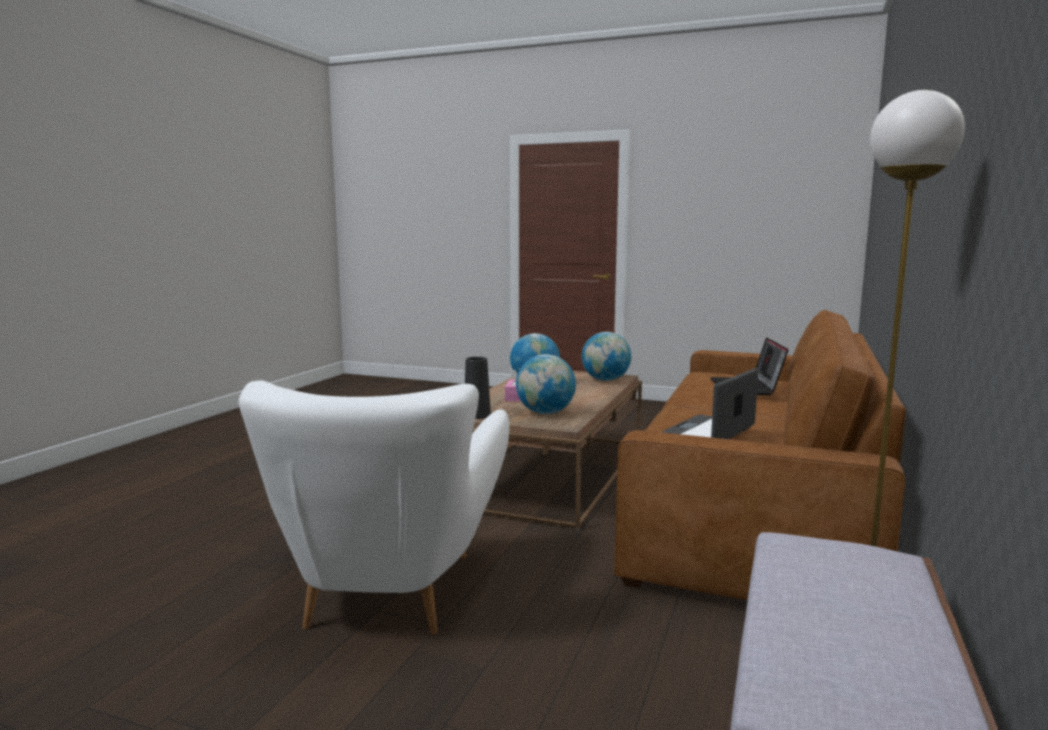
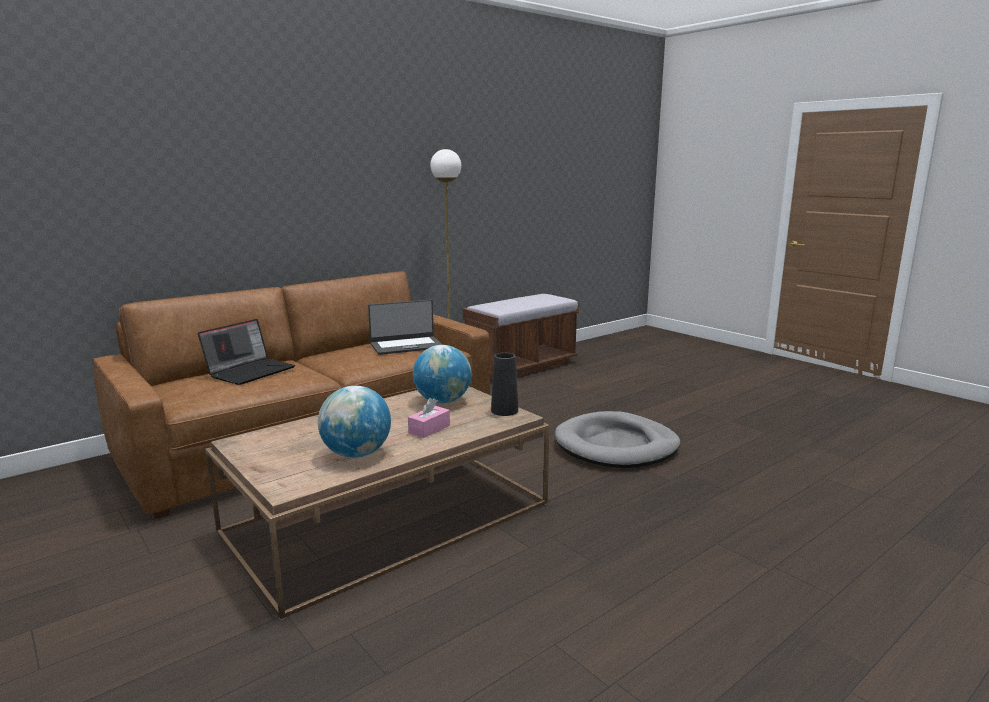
camera: 150 degrees left, 5 degrees up
(388, 591) = (616, 445): white armchair -> grey dog bed
(605, 380) = (272, 438): globe -> none

